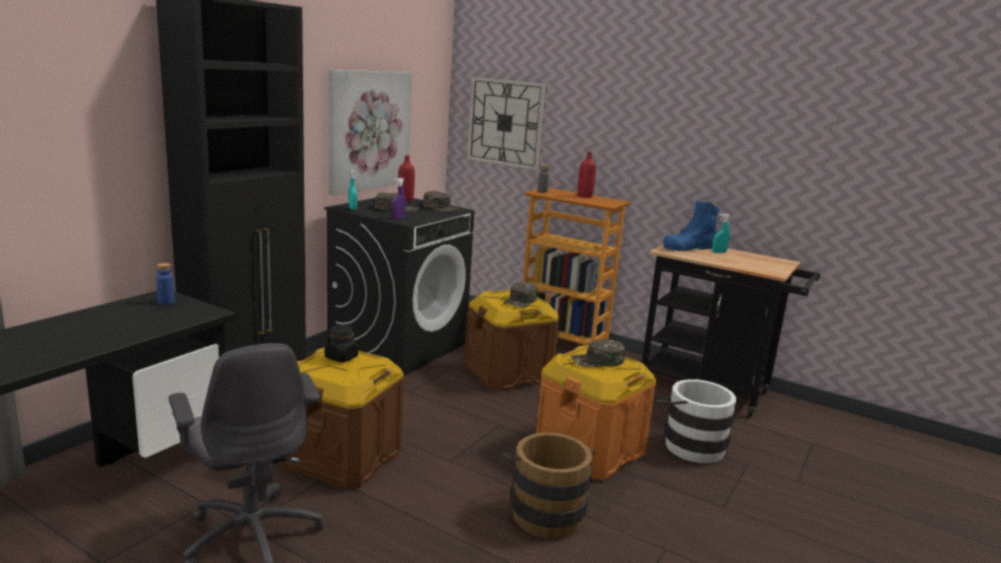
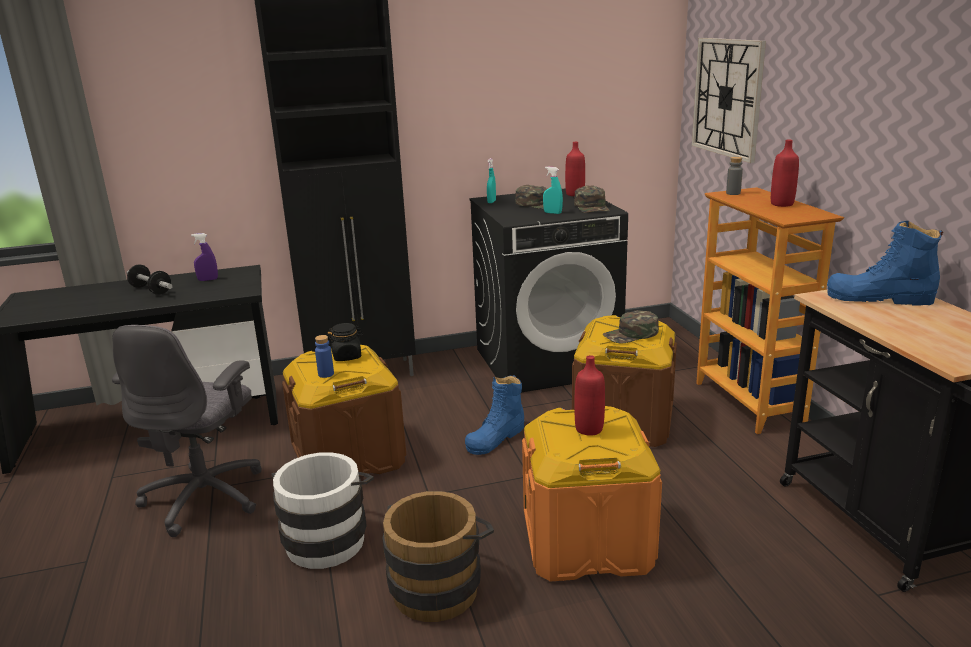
camera: 45 degrees right, 5 degrees up
(86, 329) = (151, 290): none -> dumbbell
(166, 302) = (236, 276): blue bottle -> blue bottle (326, 374)
(369, 130) = (539, 112): picture -> none
(398, 218) = (514, 216): purple spray bottle -> purple spray bottle (208, 280)
(440, 408) = (496, 438): none -> blue boot
(597, 360) = (589, 429): green cap -> red bottle
(689, 444) = (733, 588): white bucket -> white bucket (328, 537)
(719, 252) = (921, 313): turquoise spray bottle -> turquoise spray bottle (552, 213)

